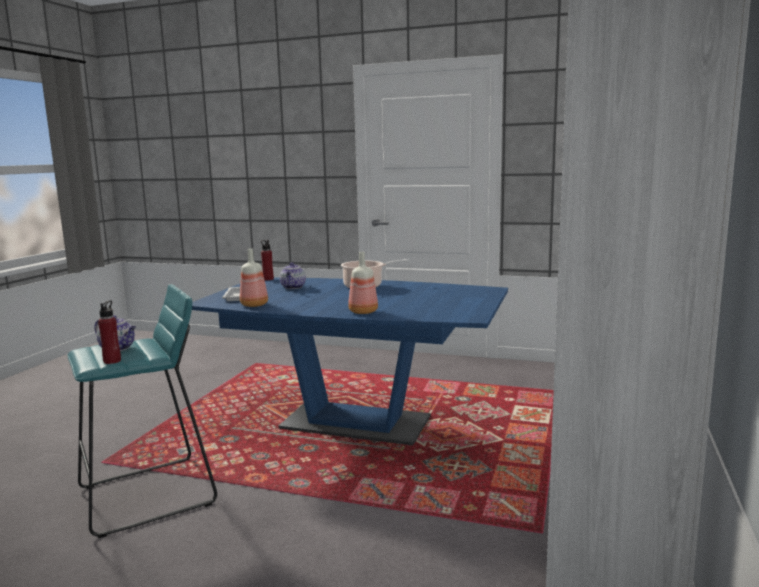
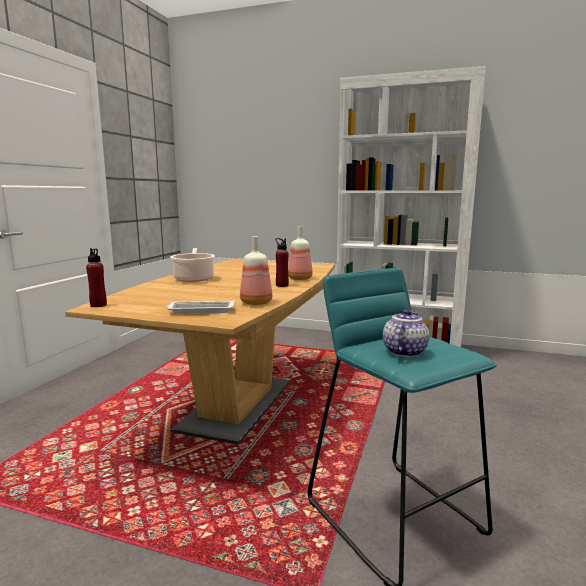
camera: 90 degrees left, 0 degrees up
(112, 361) = (450, 347): red bottle -> red bottle (282, 285)
(293, 287) = (172, 295): teapot -> none
(356, 423) = (237, 405): blue dining table -> brown dining table

